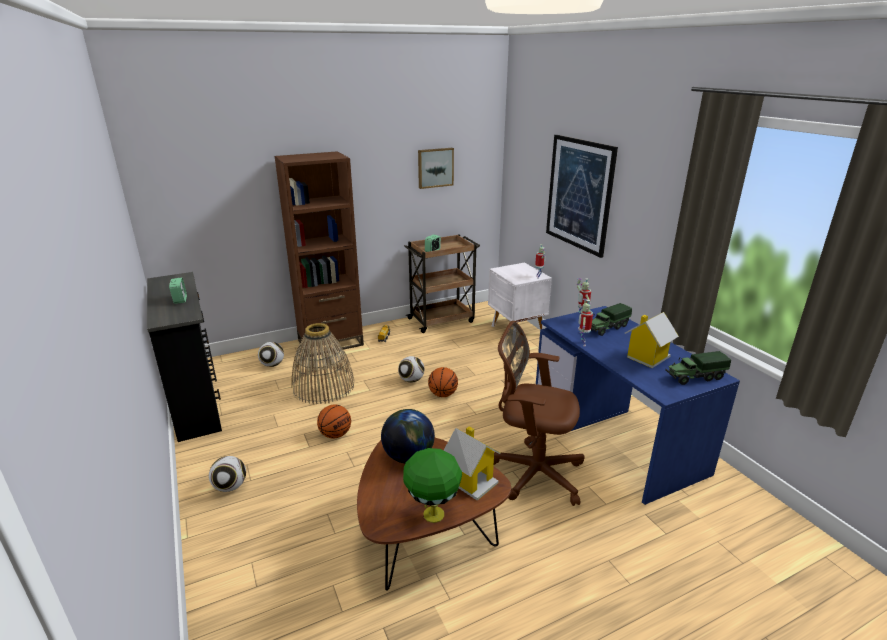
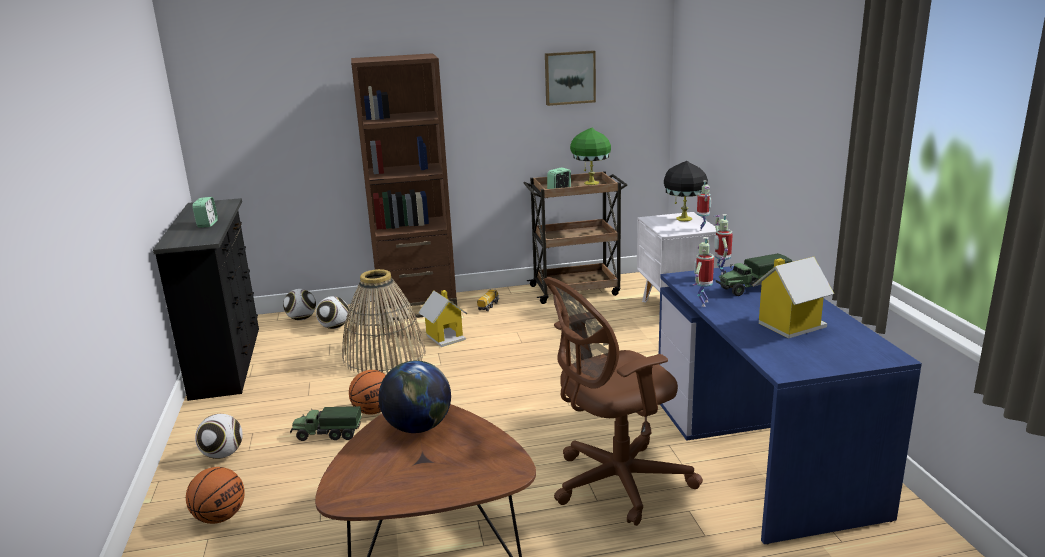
camera: 15 degrees right, 5 degrees down
(411, 380) = (501, 358): football -> football (302, 318)
(432, 514) = (411, 494): green table lamp -> green table lamp (590, 183)
(443, 394) = (535, 378): basketball -> basketball (220, 517)
(471, 480) = (484, 462): toy house -> toy house (445, 336)
(521, 268) = (683, 218): none -> black table lamp
(532, 472) = (615, 483): brown office chair -> brown office chair turned 60 degrees counterclockwise
(579, 194) = (750, 105): picture -> none
(694, 377) = (848, 354): toy truck -> toy truck (327, 434)

